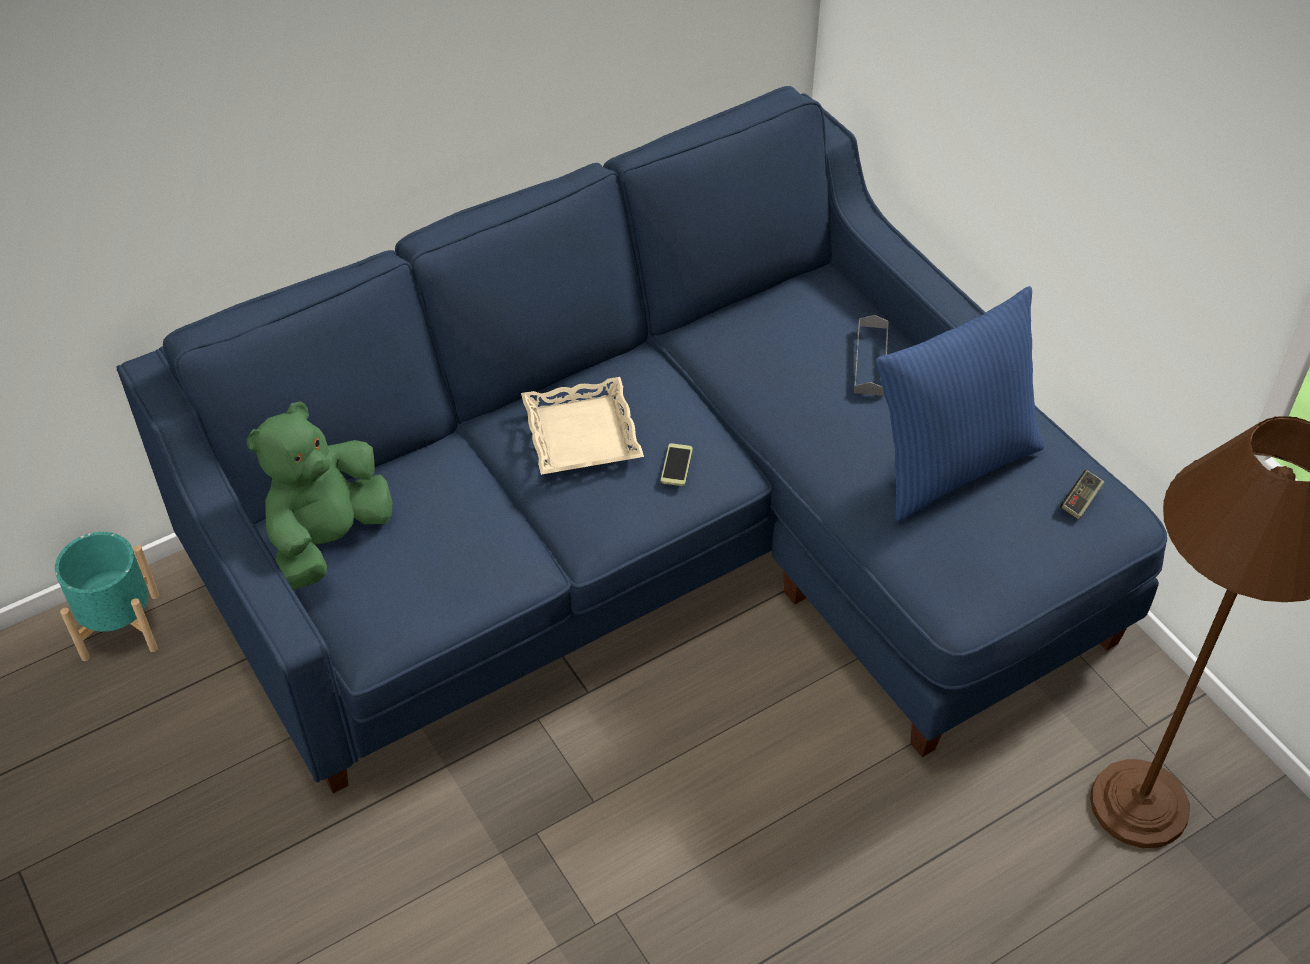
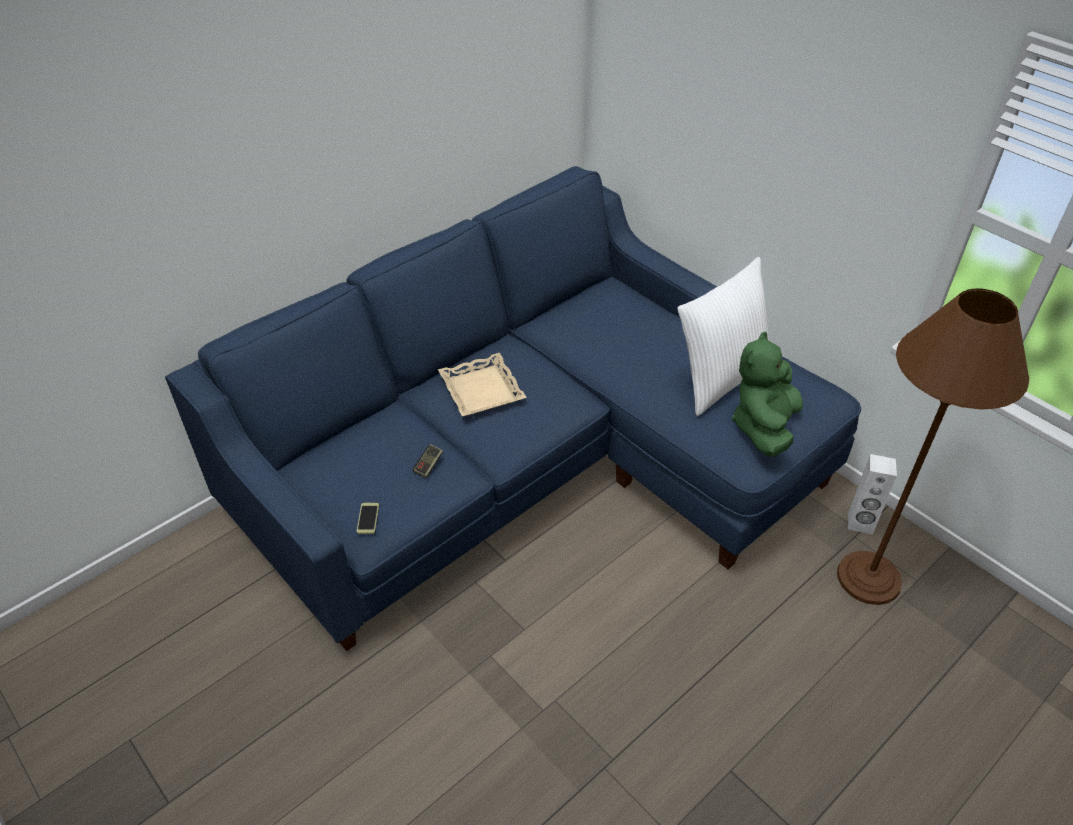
camera: 10 degrees left, 5 degrees down
(120, 626) = (180, 562): turquoise planter -> none
(328, 539) = (325, 476): green plush toy -> green plush toy (764, 427)
(676, 465) = (547, 401): phone -> phone (368, 518)
(871, 359) = (653, 325): grey tray -> none
(951, 463) = (720, 378): blue pillow -> white pillow
(1080, 500) = (805, 390): game controller -> game controller (428, 465)
(1151, 715) = (860, 523): none -> white speaker

